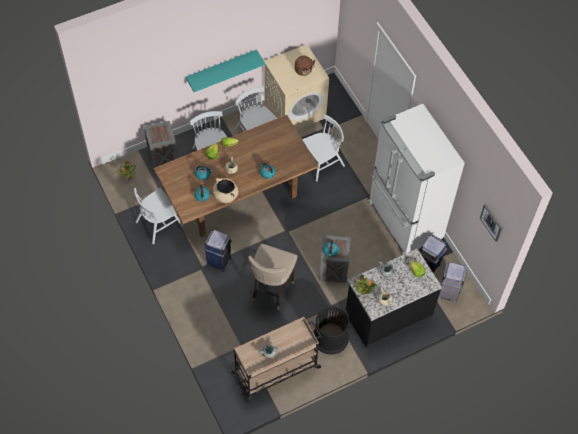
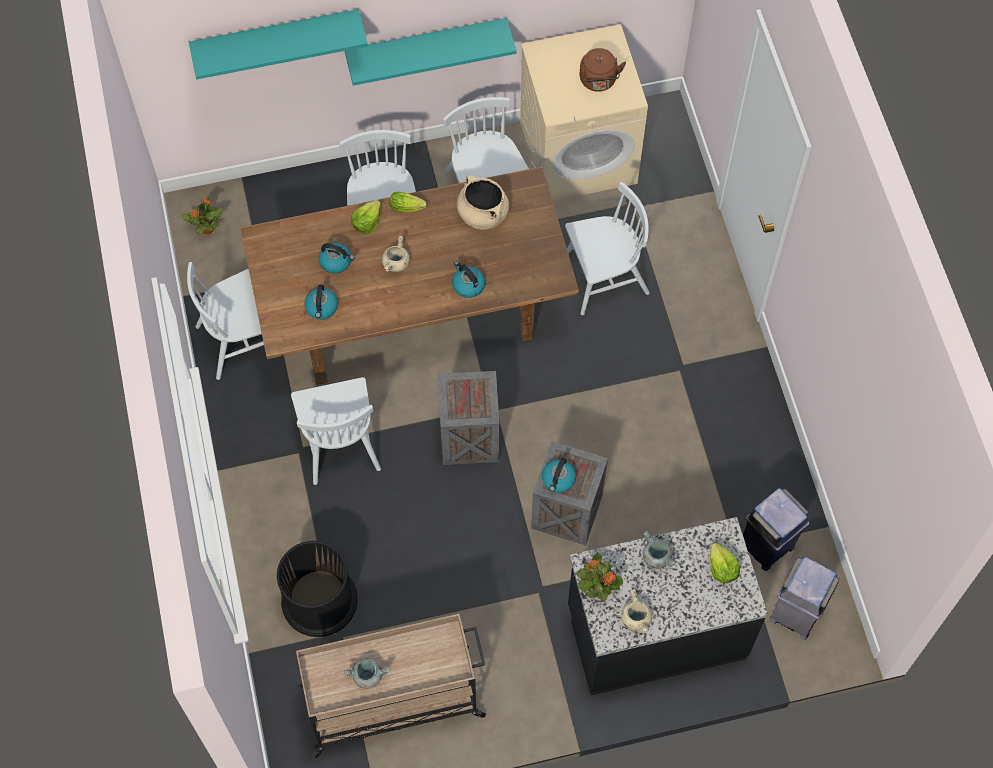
camera: 15 degrees right, 5 degrees up
(155, 75) = (276, 36): none -> turquoise shelf
(162, 158) = (285, 204): crate -> crate (468, 438)
(219, 261) = (339, 443): blue trash can -> white chair
(225, 195) = (369, 316): beige cooking pot -> beige cooking pot (482, 214)
(271, 290) = (428, 527): beige stool -> none
(330, 337) = (522, 656): black trash can -> black trash can (319, 600)
(404, 221) = (741, 438): white fridge -> none
(491, 222) = (903, 505): picture -> none

